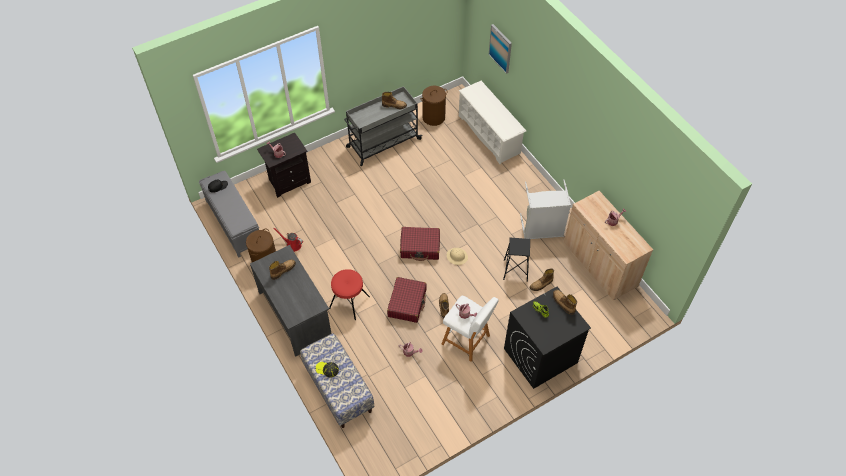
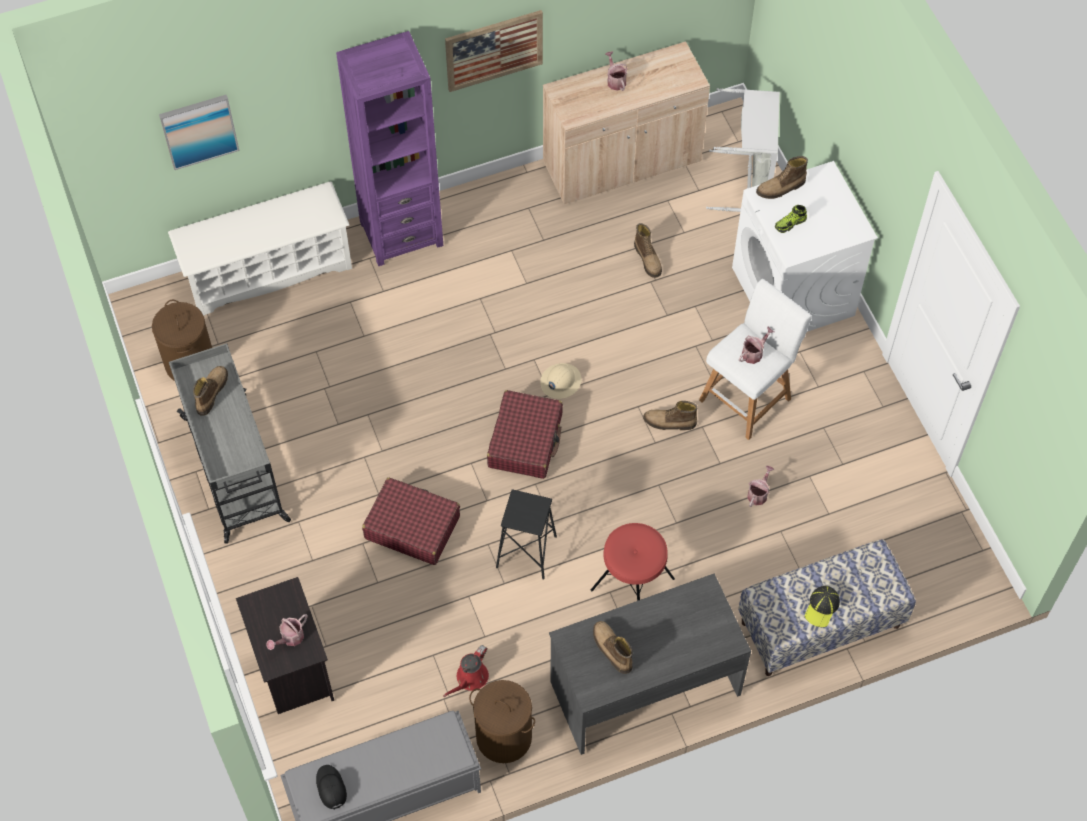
camera: 80 degrees left, 5 degrees up
(407, 303) = (651, 482): red suitcase -> red suitcase (412, 527)
(515, 270) = (610, 293): black stool -> black stool (526, 552)
(525, 179) = (401, 233): none -> purple bookcase
(540, 356) = (793, 292): black washing machine -> white washing machine
(542, 229) = (527, 232): grey laundry basket -> grey laundry basket (747, 183)
(590, 148) = (494, 50): none -> picture

